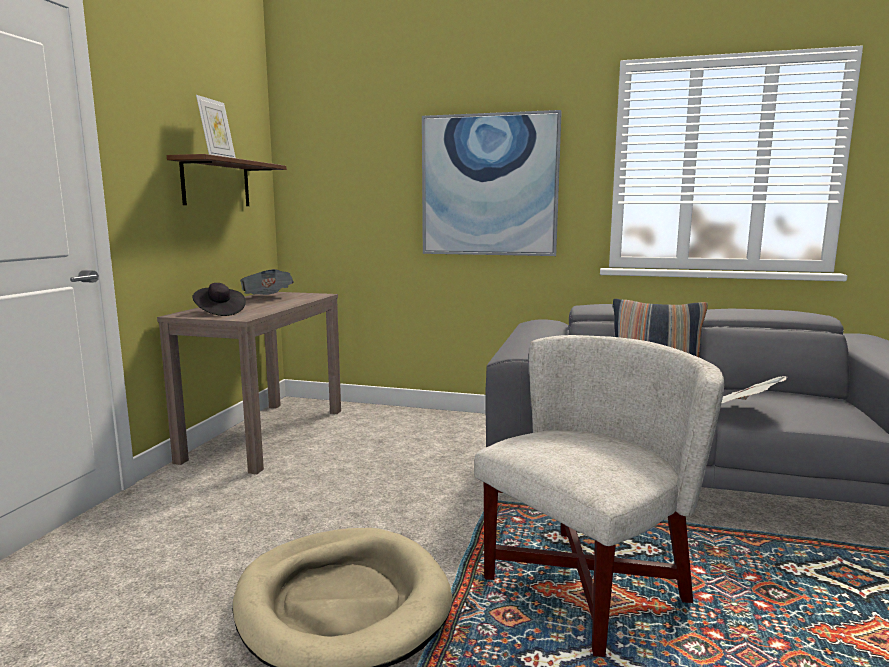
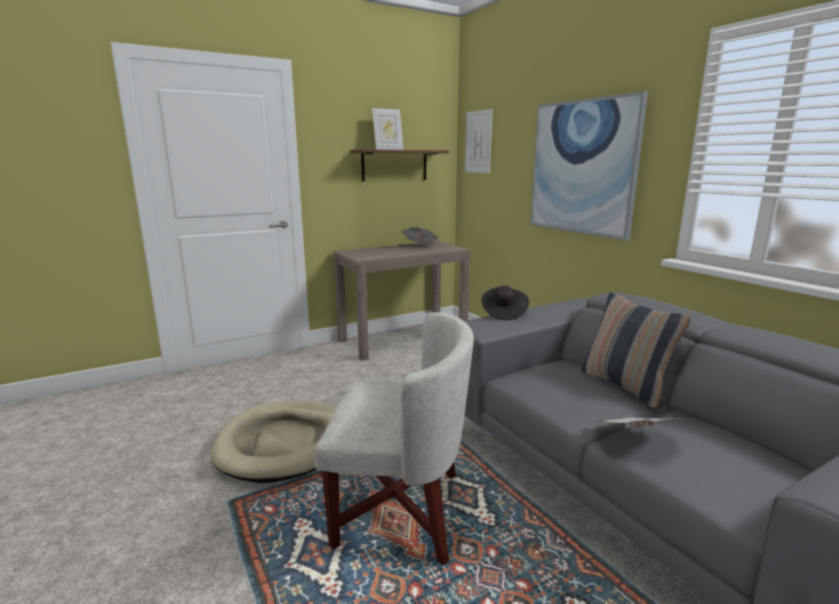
camera: 45 degrees right, 5 degrees up
(219, 312) = (364, 253): black hat -> black hat (503, 313)
(317, 157) = (478, 142): none -> picture

